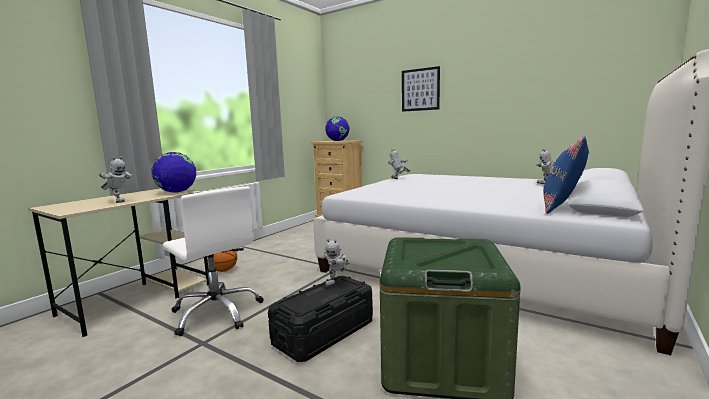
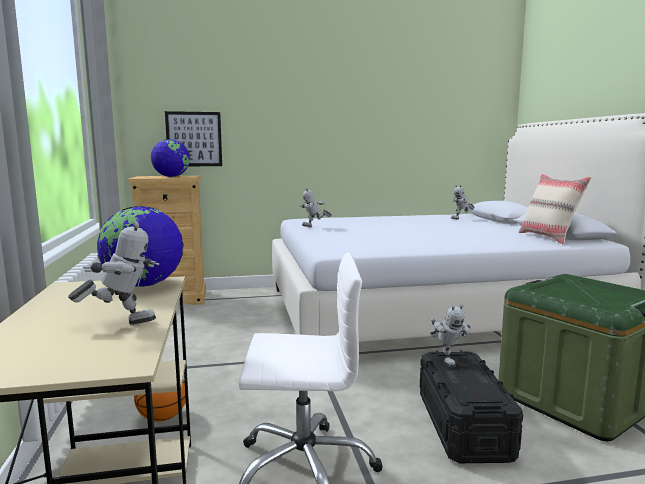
camera: 45 degrees left, 0 degrees up
(420, 89) = (288, 110): picture -> picture (194, 139)
(563, 207) = (549, 237): blue pillow -> beige pillow

